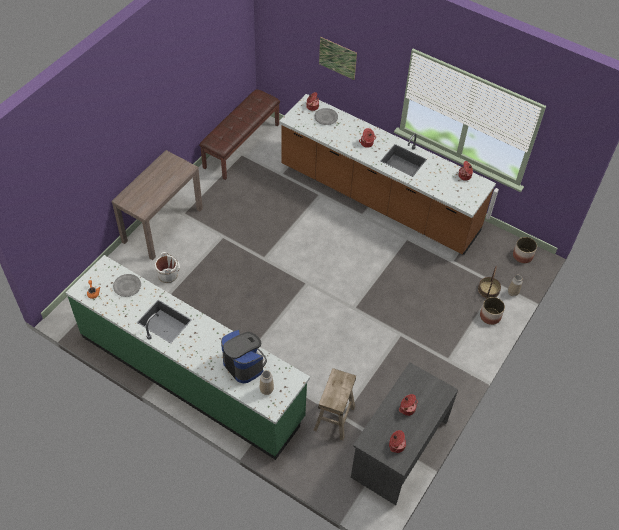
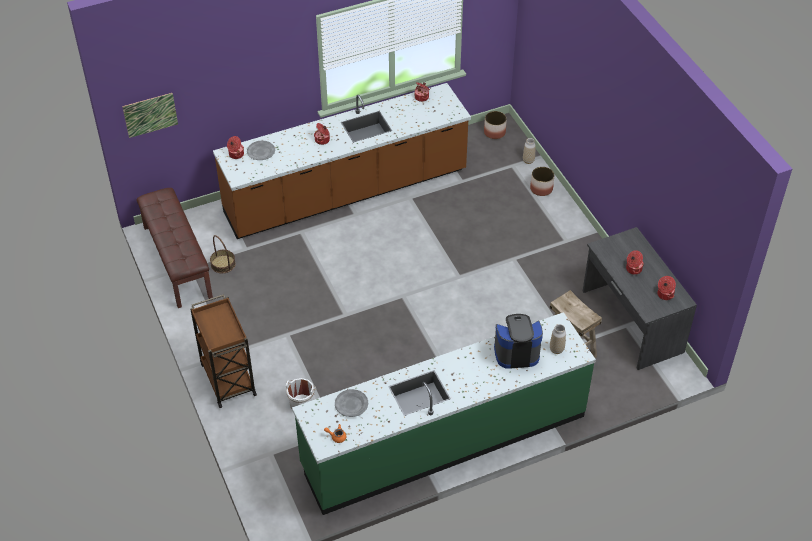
camera: 55 degrees left, 5 degrees down
(162, 225) = (227, 378): brown console table -> brown cart
(337, 58) = (232, 86): picture -> picture (150, 115)
(488, 290) = (513, 174): basket -> basket (223, 264)

